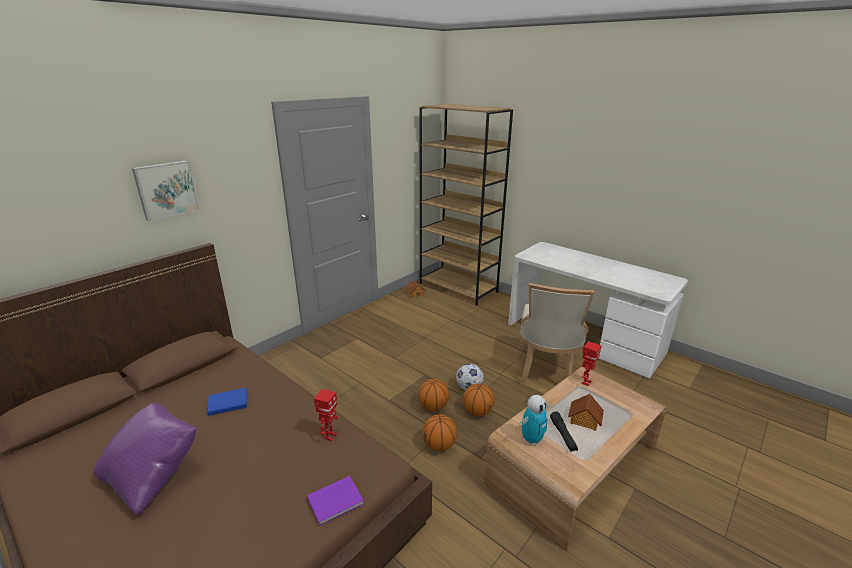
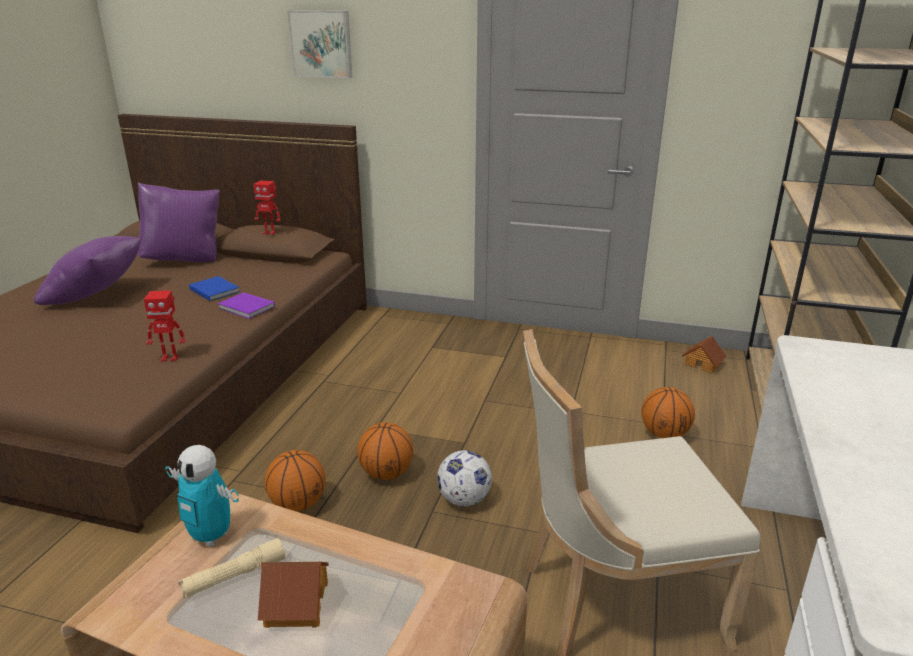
camera: 65 degrees right, 0 degrees up
(131, 412) = (185, 260): none -> purple pillow
(337, 501) = (54, 392): purple book -> purple book (247, 308)
(477, 412) = (403, 526): basketball -> basketball (664, 434)
(563, 435) = (234, 576): black flashlight -> beige flashlight
(585, 382) = (442, 591): toy robot -> toy robot (269, 233)

